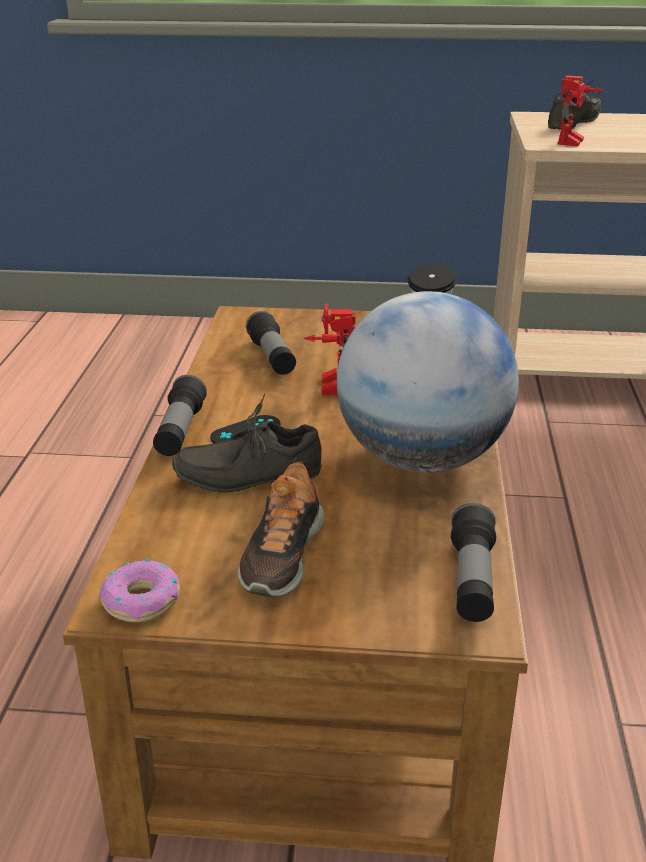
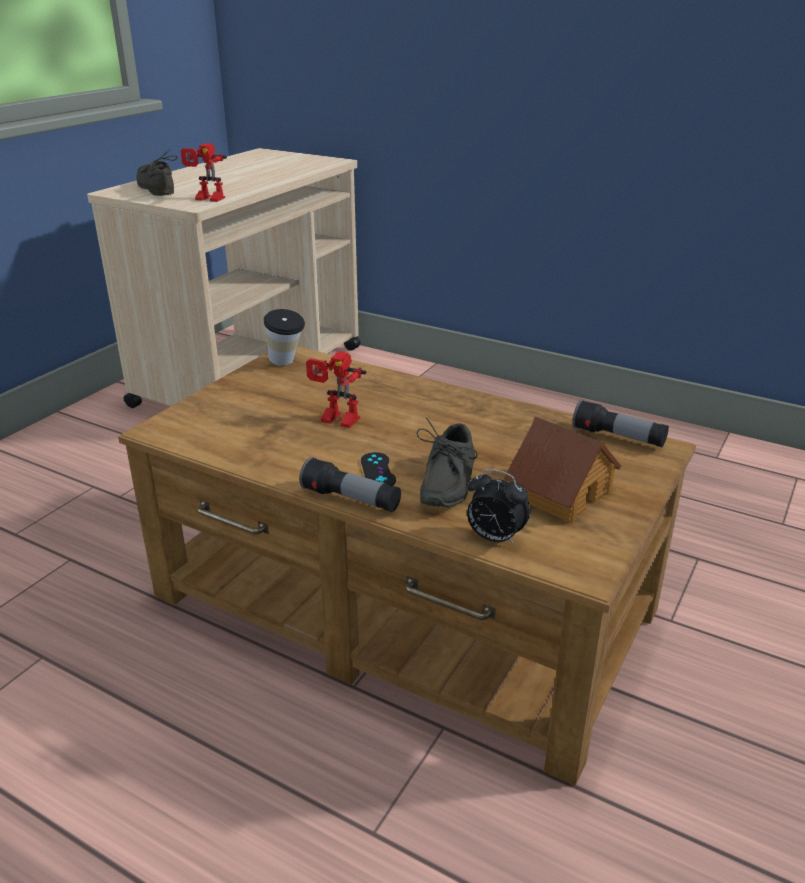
camera: 65 degrees left, 0 degrees up
(142, 601) = (587, 560): donut -> none
(154, 528) = (494, 538): none -> alarm clock
(272, 357) = (262, 433): flashlight -> none
(282, 555) = (560, 493): shoe -> toy house
(421, 459) = (474, 416): globe -> none
(574, 143) = (206, 199): toy robot -> toy robot turned 150 degrees clockwise

